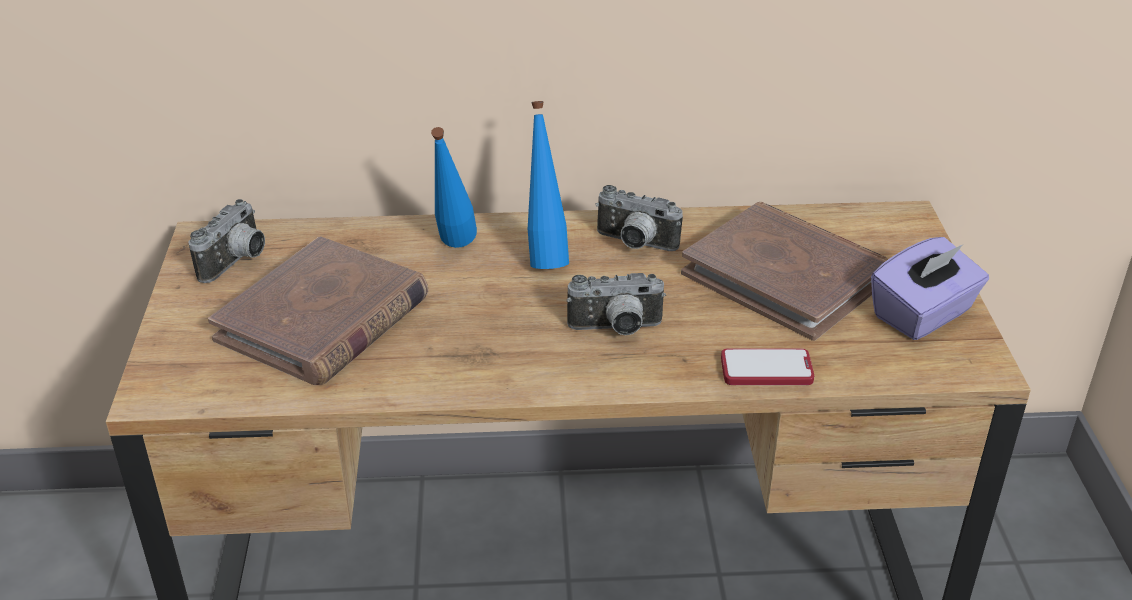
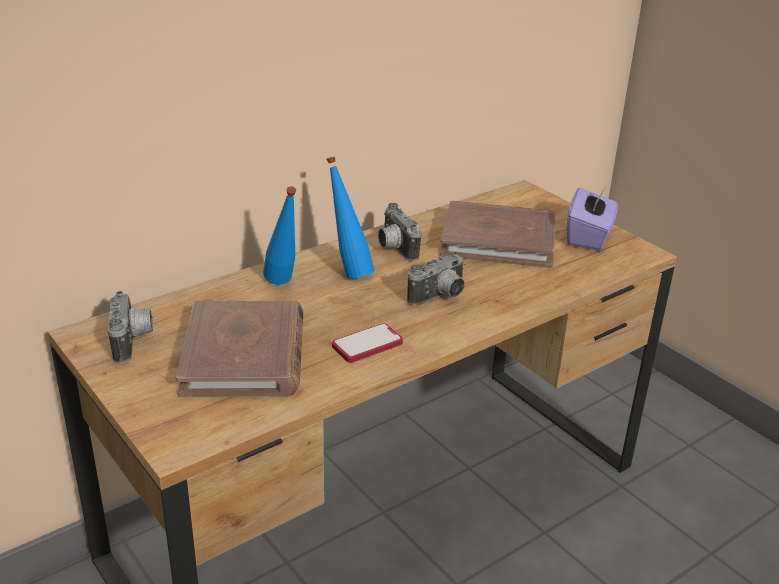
camera: 35 degrees left, 5 degrees down
(634, 244) = (394, 248): camera -> camera turned 75 degrees clockwise
(766, 369) = (545, 290): phone -> phone (367, 345)

